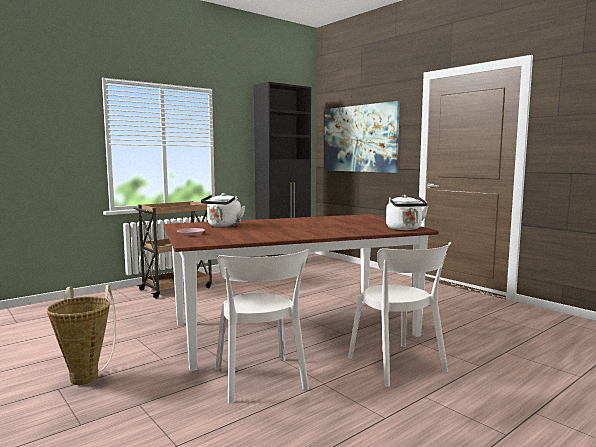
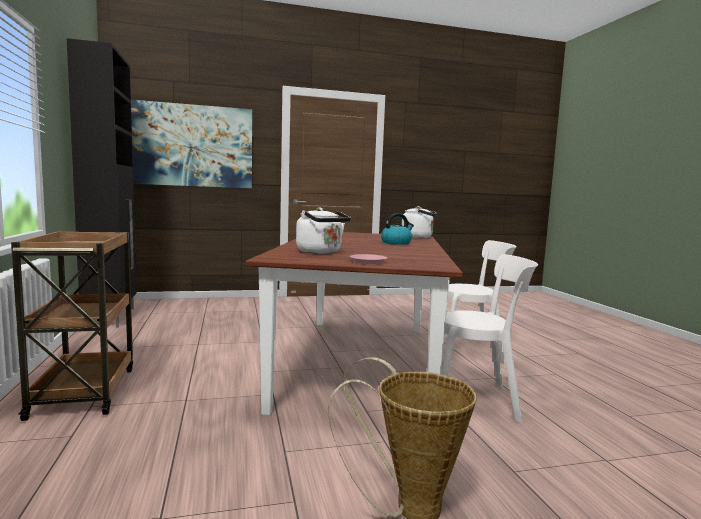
camera: 65 degrees left, 0 degrees up
(328, 229) = (396, 243): none -> kettle

